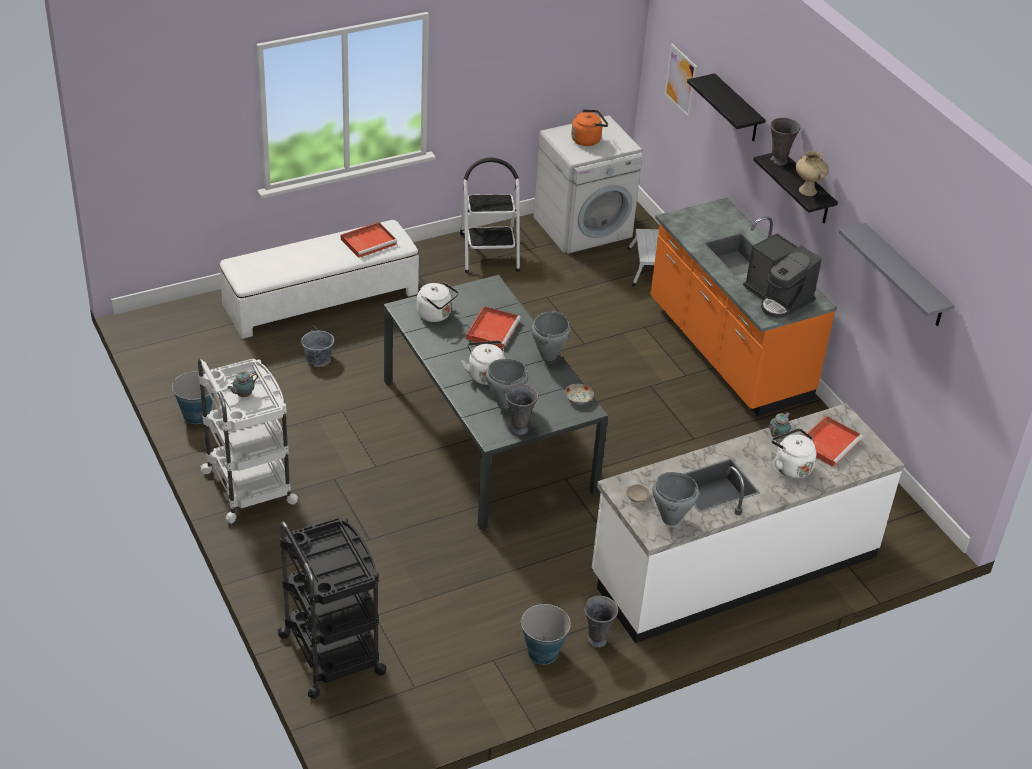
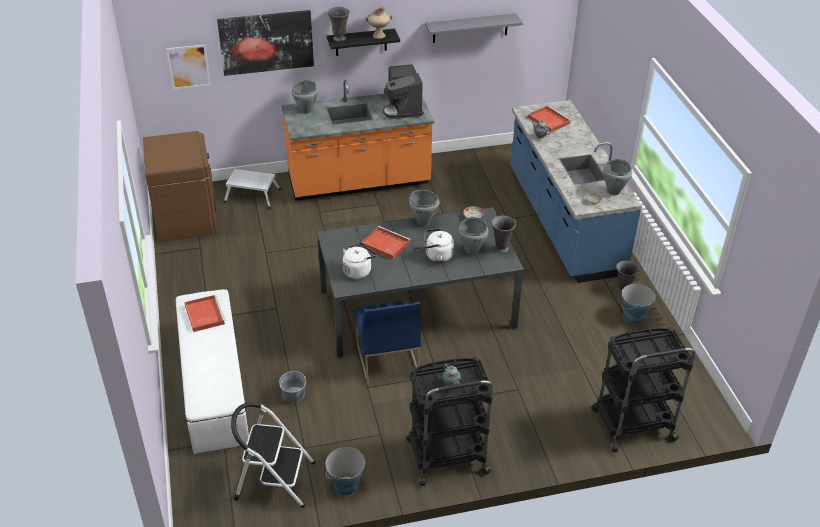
camera: 75 degrees left, 0 degrees up
(250, 487) = (447, 456): white cart -> black cart
(392, 420) = (386, 359): none -> blue chair
(489, 251) = (193, 273): step ladder -> step ladder (272, 480)
(585, 227) = (187, 218): white washing machine -> brown washing machine
(587, 139) = (172, 152): orange kettle -> none
(724, 218) = (306, 111): none -> grey cooking pot
(734, 566) = (563, 221): white counter -> blue counter
(737, 109) = (266, 42): black shelf -> picture
(778, 298) = (403, 108): coffee machine -> coffee machine turned 105 degrees clockwise
(790, 467) = (568, 138): white kettle -> none

